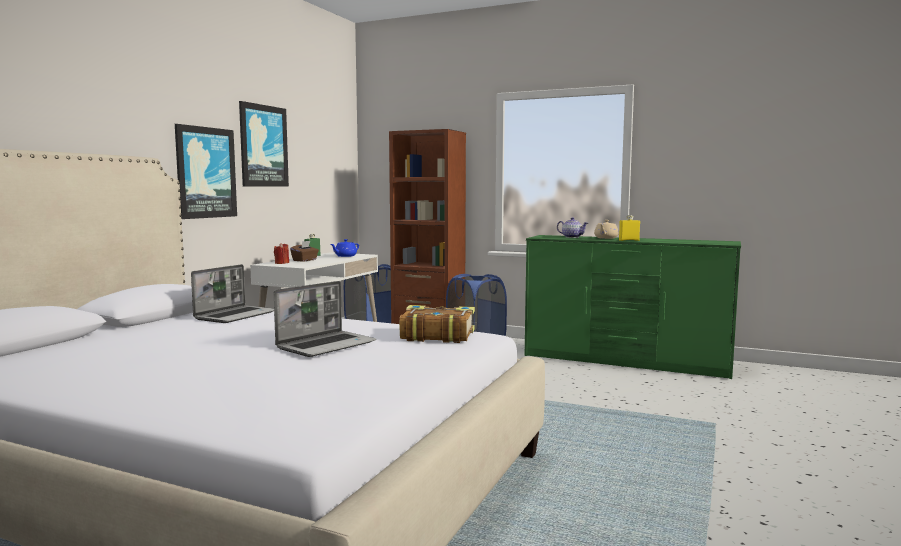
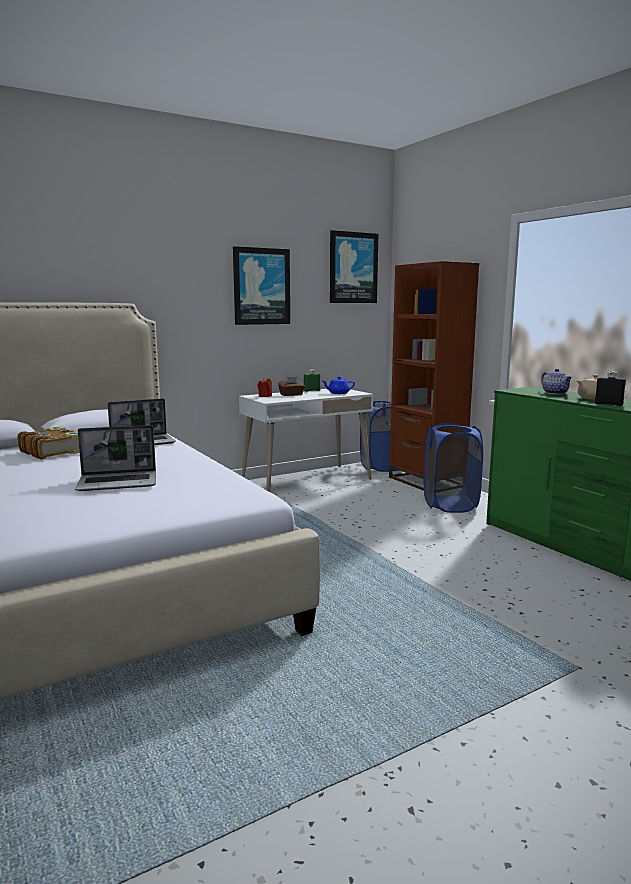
camera: 35 degrees right, 5 degrees up
(205, 172) = (194, 313): picture -> picture (353, 268)
(436, 335) = (218, 490): book -> book (52, 452)
(629, 240) = (608, 404): yellow bottle -> black bottle

